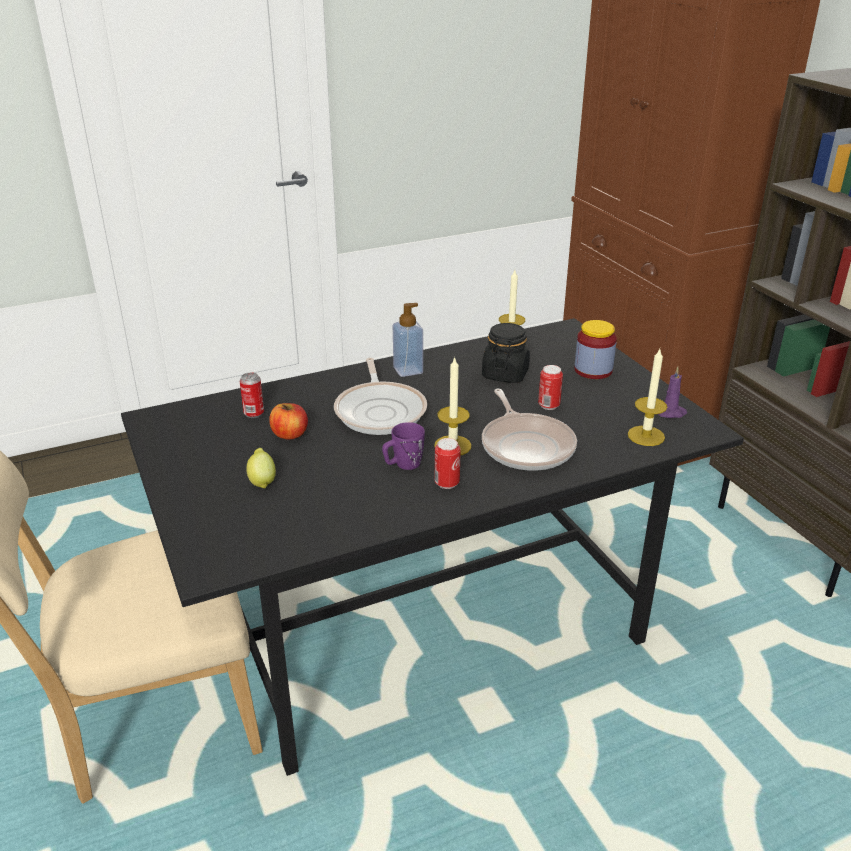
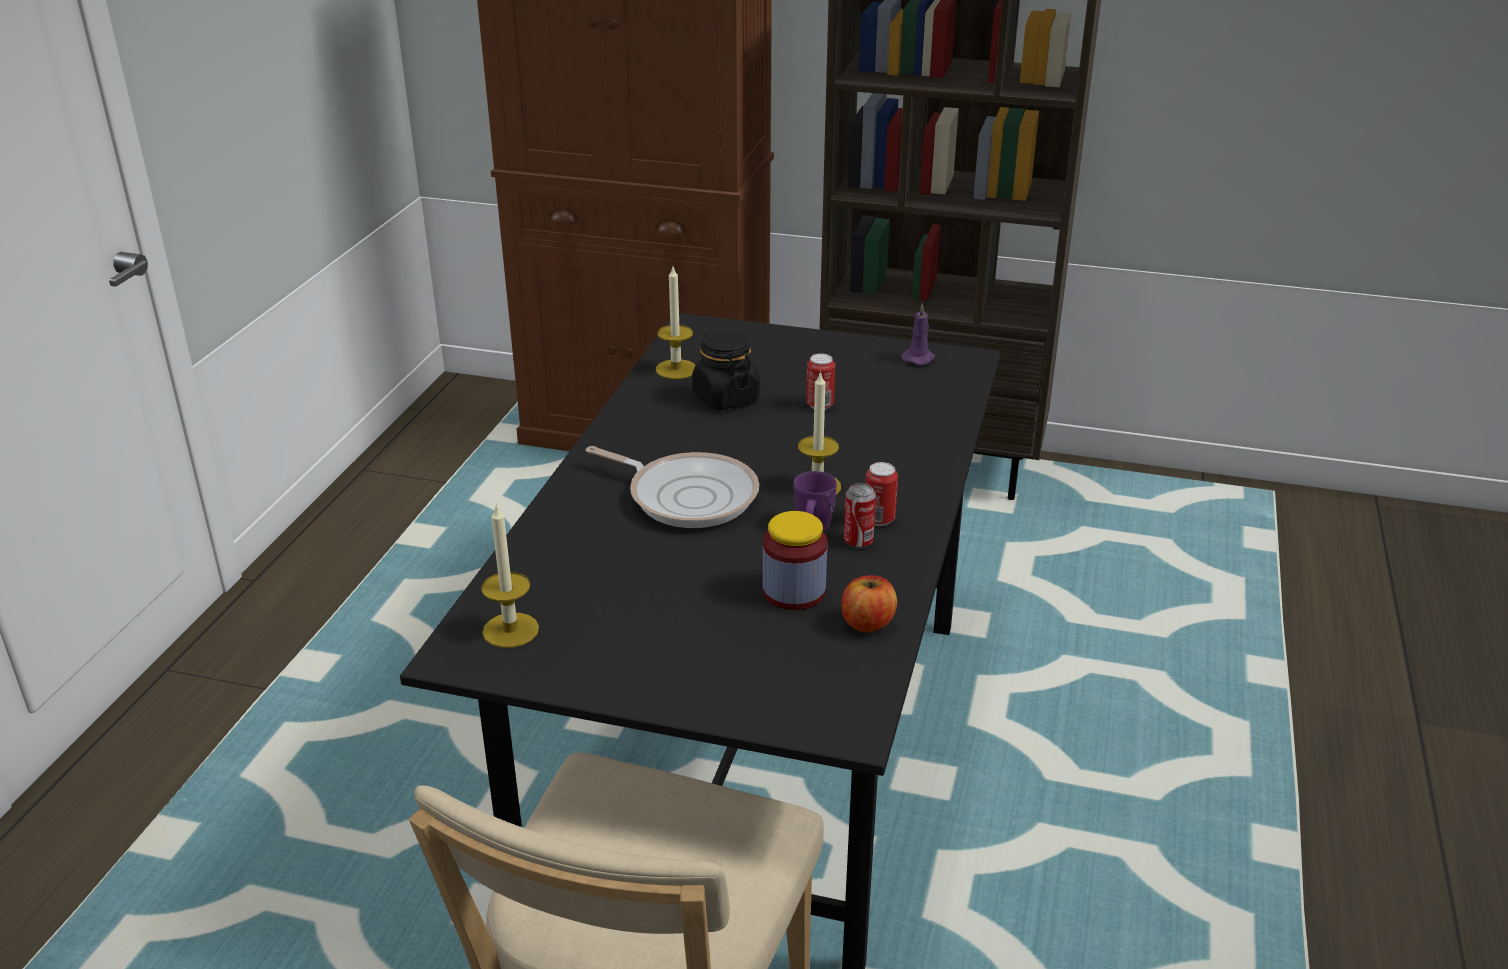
camera: 50 degrees left, 0 degrees up
(254, 413) = (565, 576): can -> can (858, 541)
(262, 481) = (723, 627): lemon -> none
(290, 434) = (650, 571): apple -> apple (867, 623)
(408, 370) = (628, 444): soap dispenser -> none
(526, 446) = (873, 449): frying pan -> none
(593, 370) = (791, 354): jar -> jar (794, 591)
(646, 436) = (938, 388): candle -> candle (510, 630)

